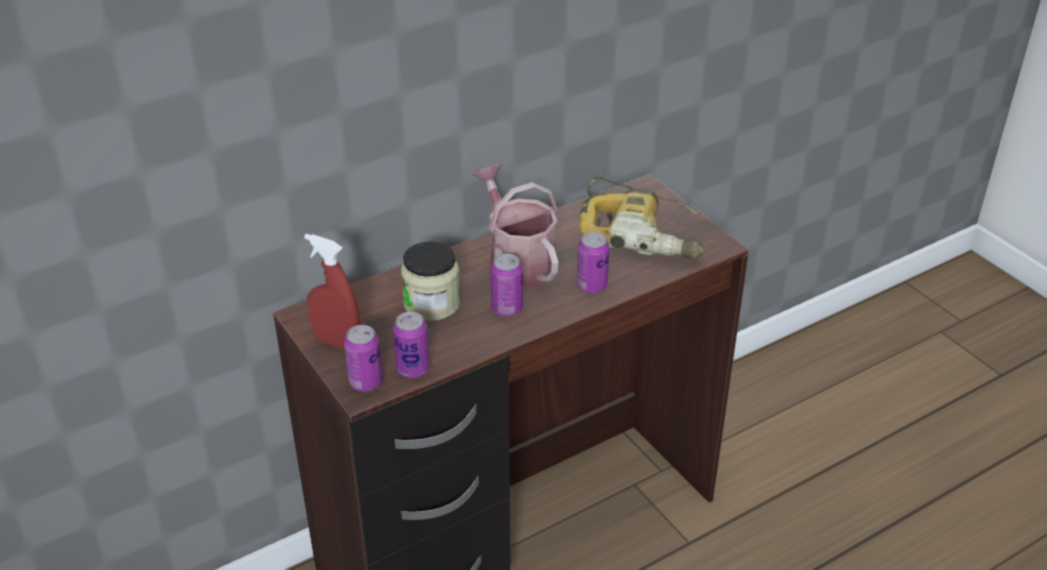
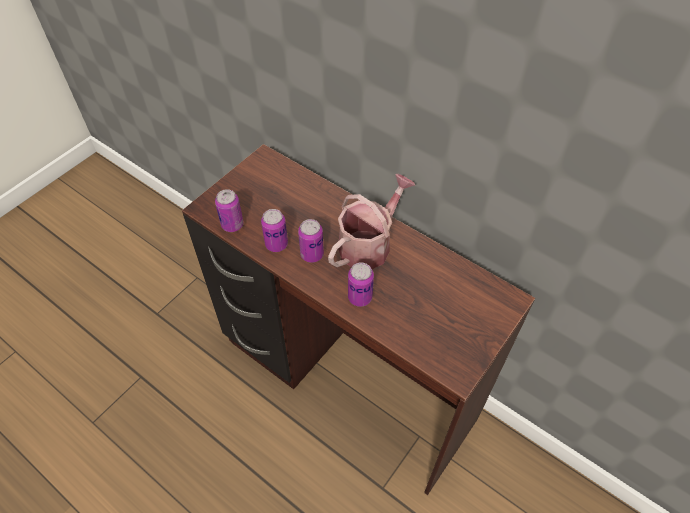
camera: 70 degrees right, 15 degrees up
(337, 342) = (245, 181): red spray bottle -> none
(365, 382) = (212, 207): can -> can (276, 244)
(432, 304) = (300, 213): jar -> none
(642, 232) = (446, 313): power drill -> none

